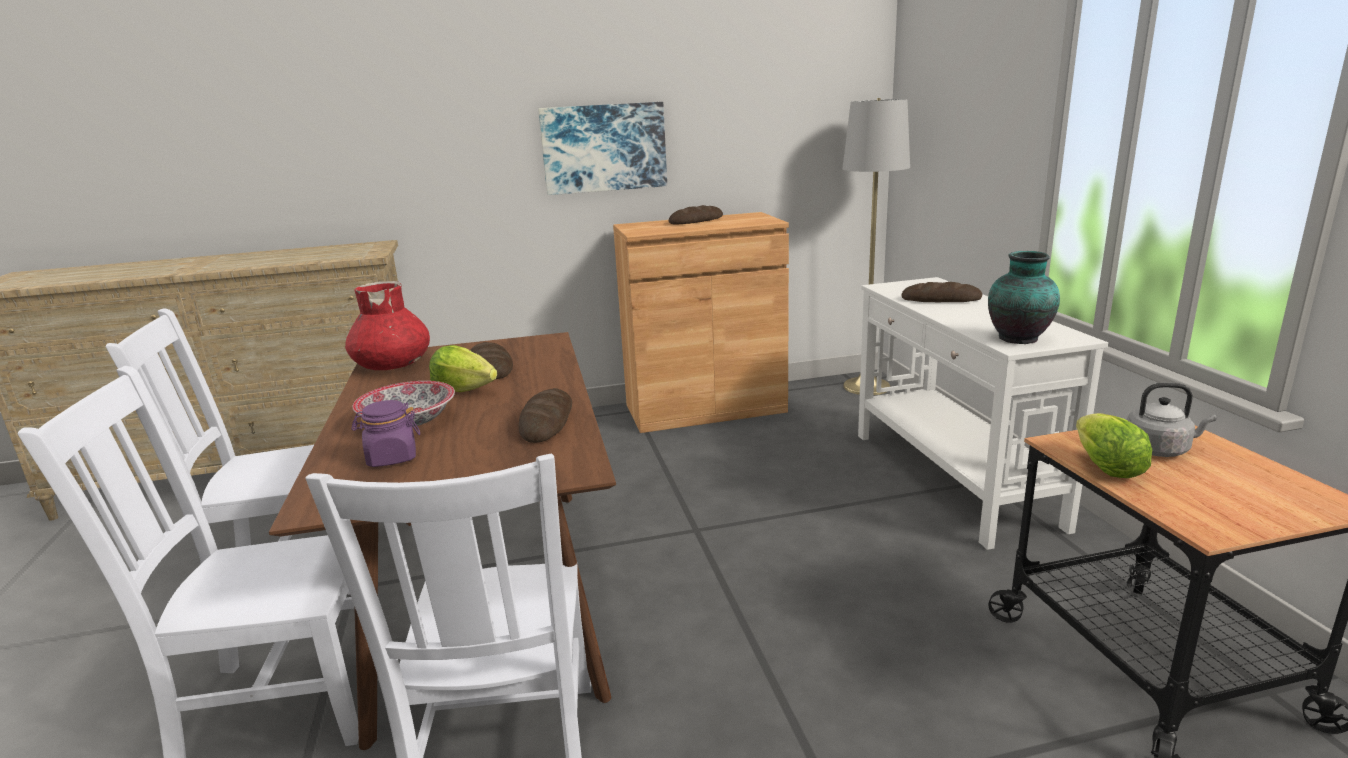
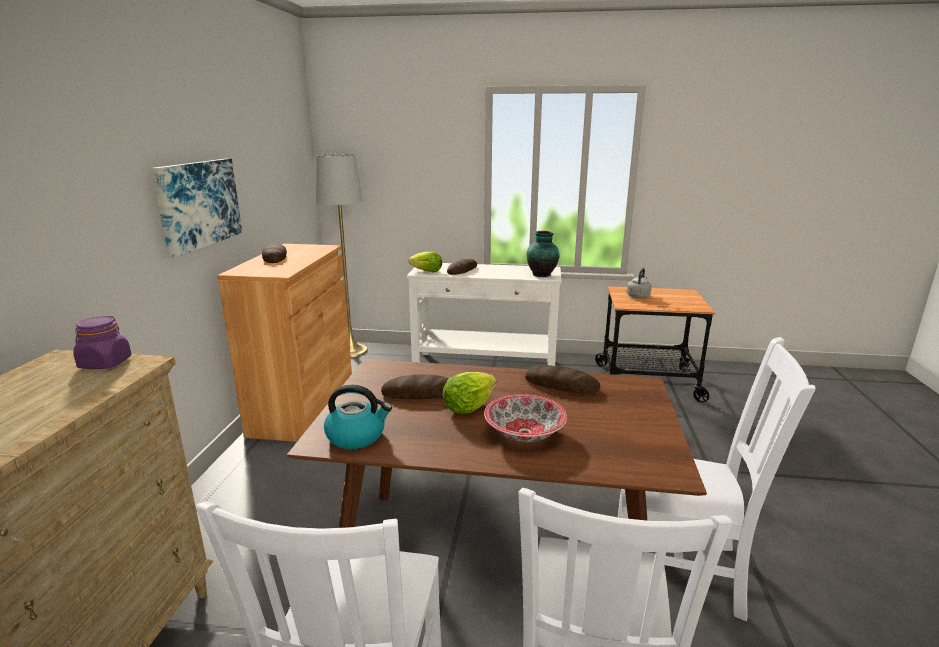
camera: 70 degrees left, 0 degrees up
(391, 458) = (595, 441): purple jar -> purple jar (105, 363)
(393, 365) = (357, 436): red vase -> kettle
(1106, 468) = (650, 306): lettuce -> lettuce (427, 271)

